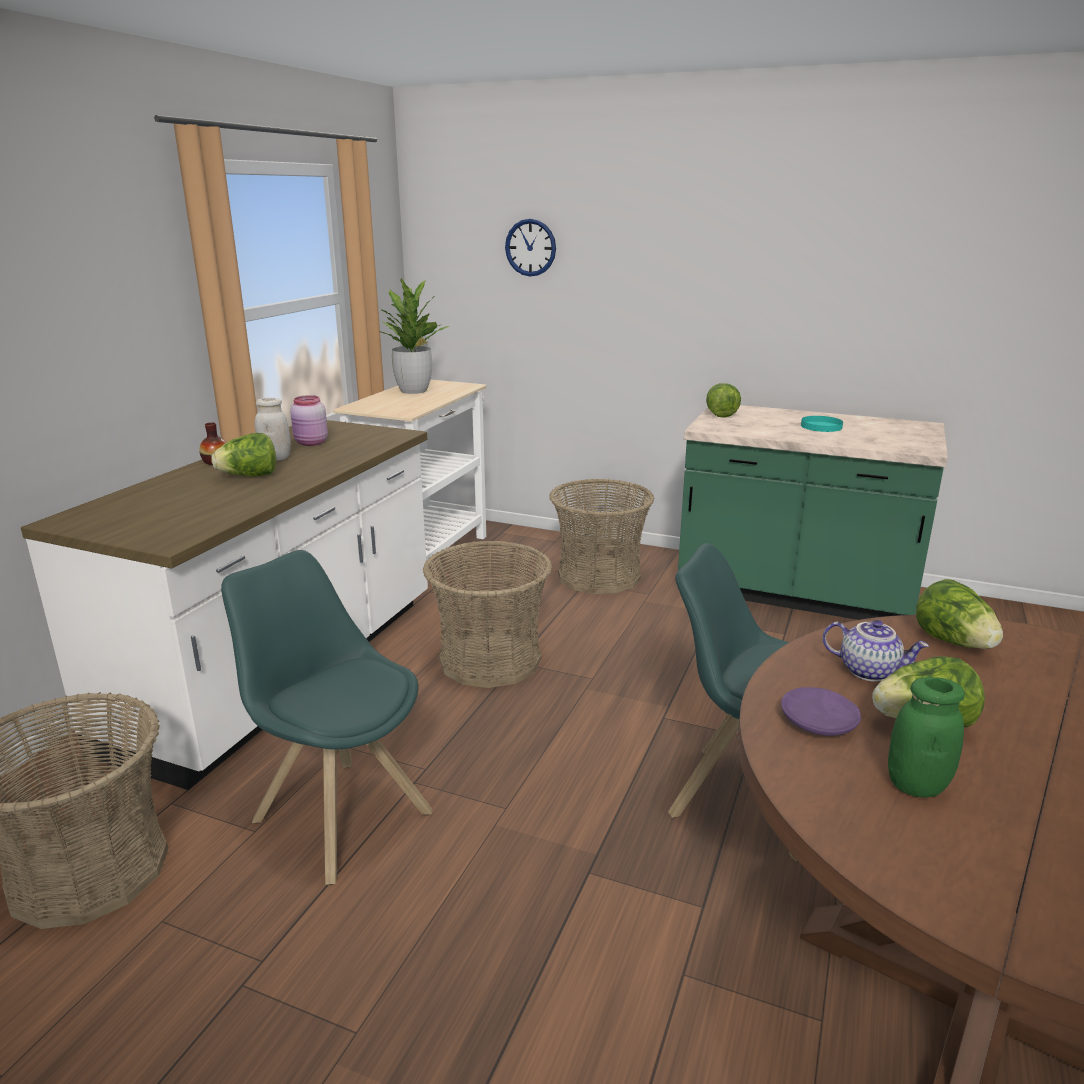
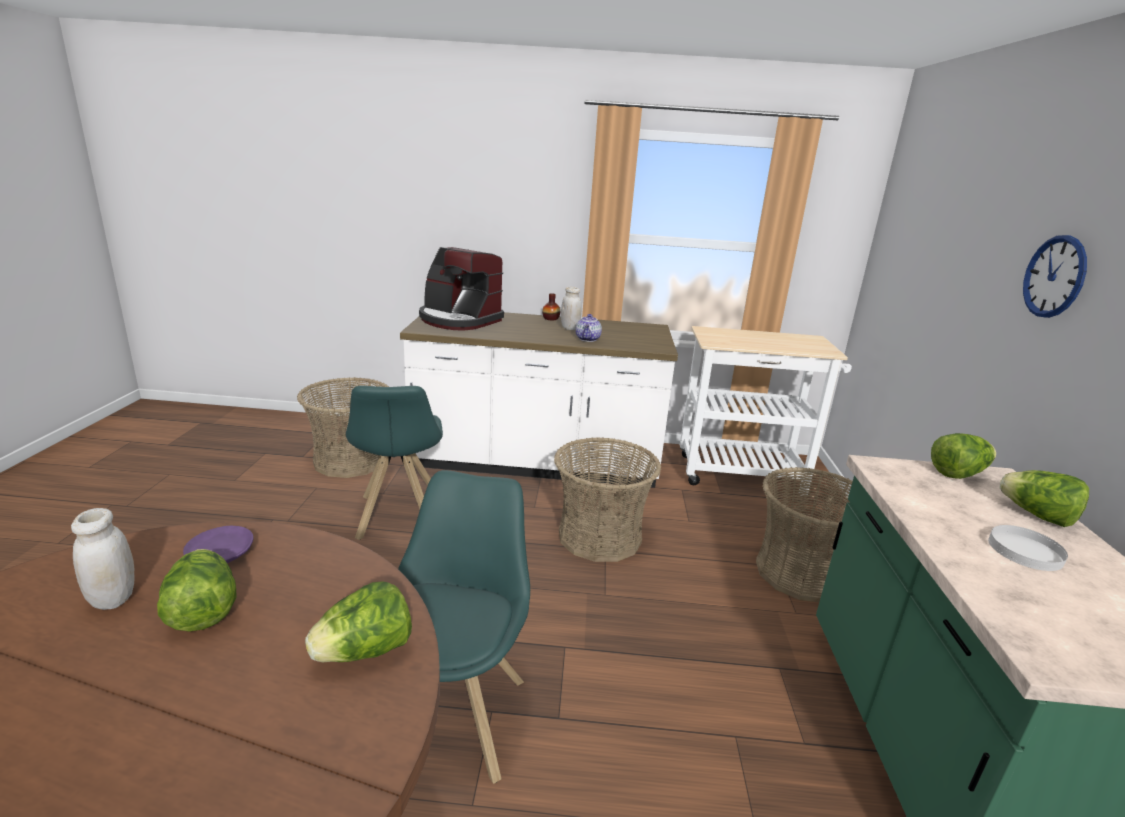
camera: 70 degrees right, 0 degrees up
(149, 512) = (459, 320): none -> coffee machine
(249, 476) = (531, 328): lettuce -> lettuce (1037, 516)
(311, 443) = (609, 331): pink jar -> none
(340, 816) = (399, 516): turquoise chair -> turquoise chair turned 150 degrees clockwise
(413, 391) = (780, 338): potted plant -> none
(530, 247) = (940, 233): wall clock -> wall clock (1054, 277)
(821, 426) = (1025, 551): turquoise plate -> white plate
(869, 671) = (303, 586): teapot -> teapot (588, 339)
(916, 785) = (113, 598): green jar -> white jar

